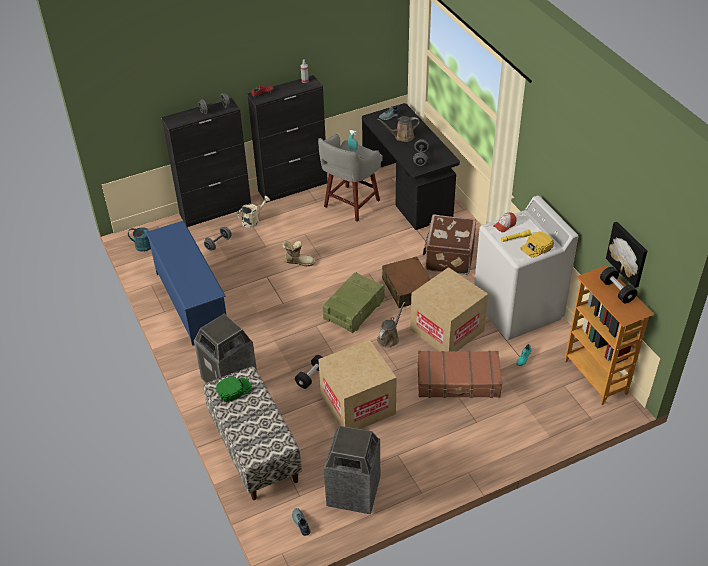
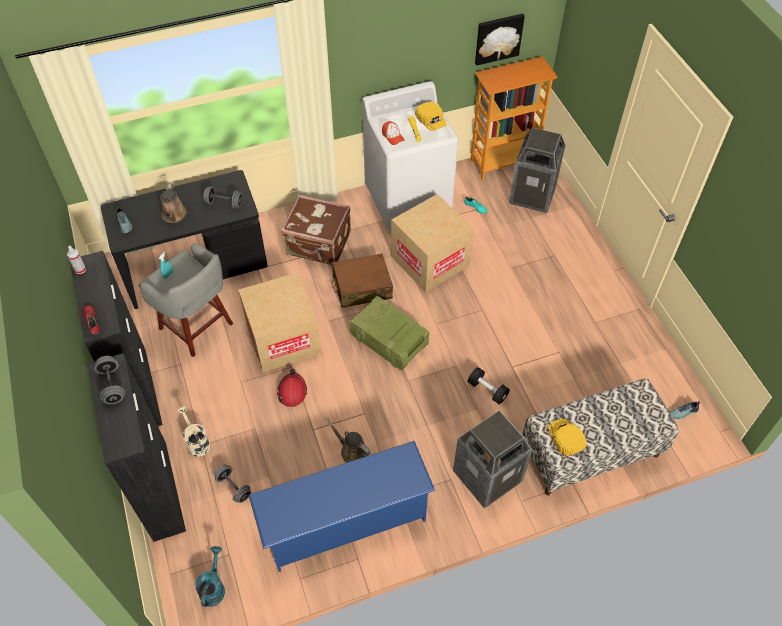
camera: 85 degrees left, 10 degrees up
(234, 390) = (565, 438): green cap -> yellow cap
(299, 261) = (292, 391): boot -> red hard hat
(353, 492) = (642, 363): trash can -> trash can (532, 195)
(358, 404) = (529, 350): cardboard box -> cardboard box (283, 339)
(389, 338) = (435, 312): brown watering can -> brown watering can (351, 451)
(458, 381) = (502, 262): brown suitcase -> none
(616, 291) = (511, 72): black dumbbell -> none

